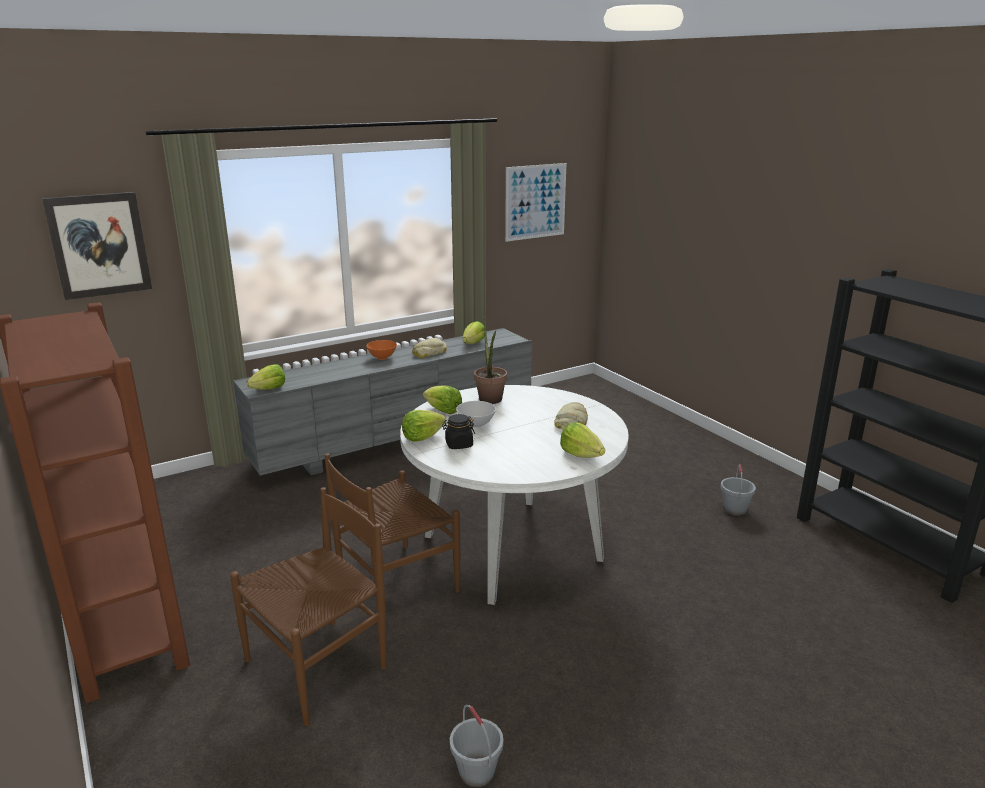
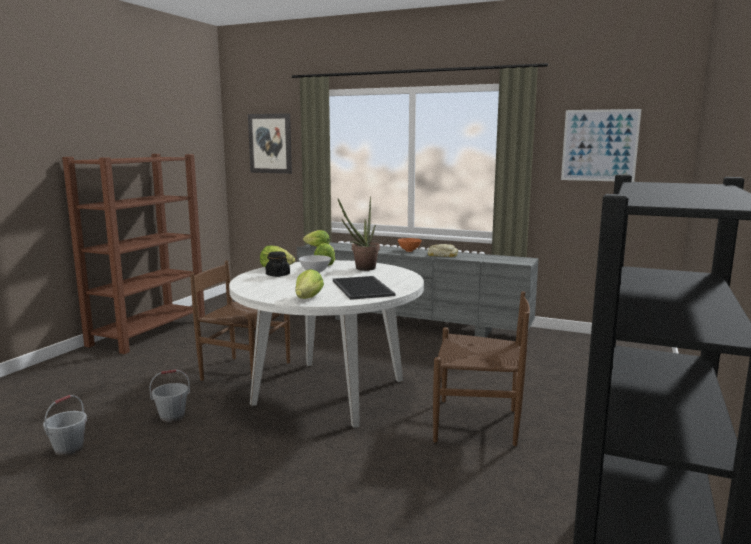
camera: 55 degrees right, 10 degrees down
(319, 666) = (144, 379): brown chair -> brown chair (477, 424)
(473, 343) = (486, 258): lettuce -> none
(571, 422) = (363, 288): bread -> tray
(734, 509) = (539, 466): grey bucket -> grey bucket (172, 416)

